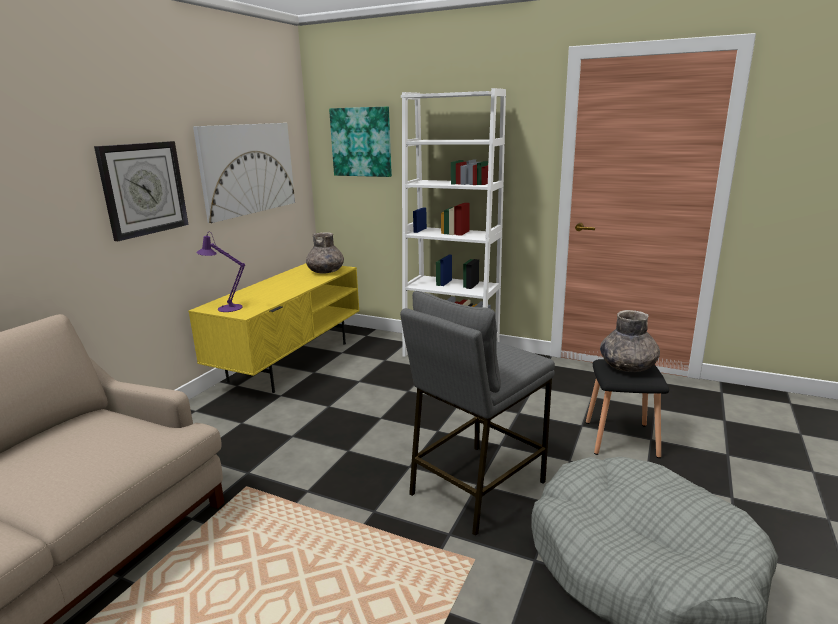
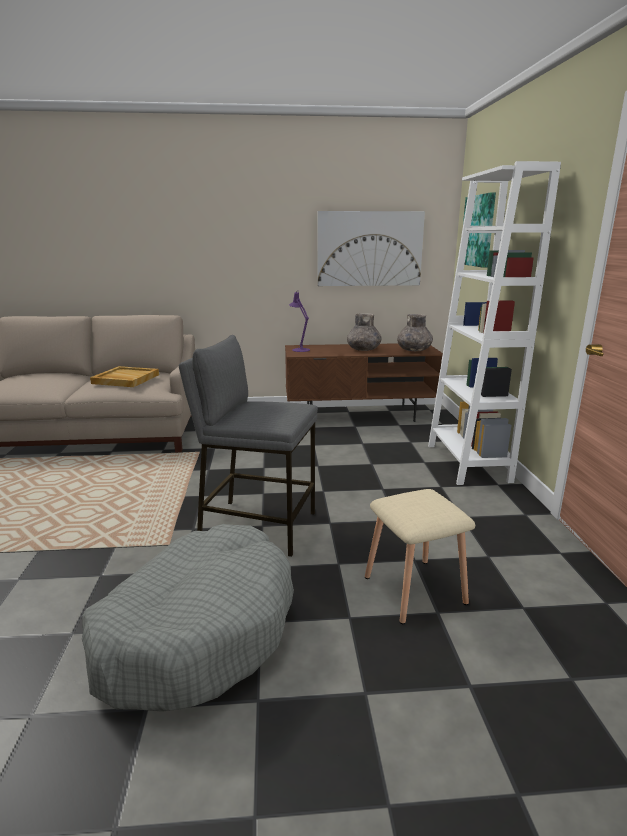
camera: 60 degrees right, 0 degrees up
(81, 448) = (125, 379): none -> beige tray
(143, 189) = (266, 253): wall clock -> none
(290, 361) = (360, 415): yellow tv stand -> brown tv stand
(622, 438) = (416, 590): black stool -> beige stool
(627, 366) = (422, 503): grey vase -> grey vase (363, 349)

